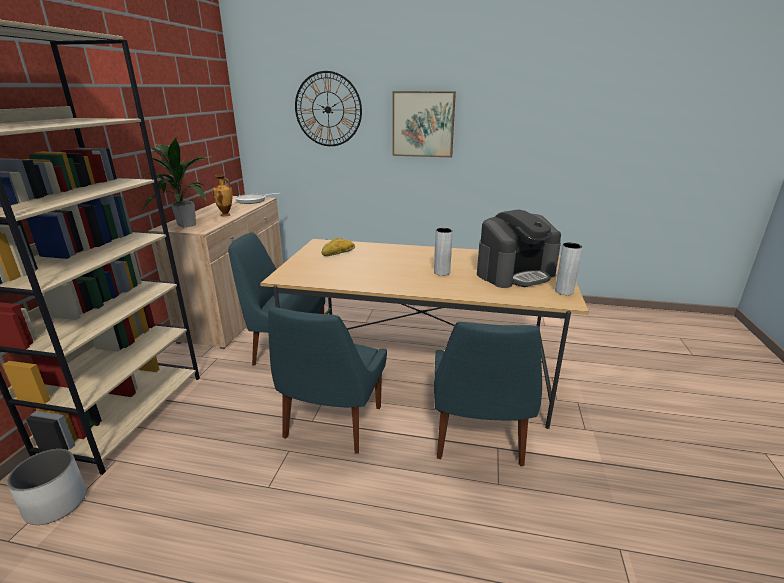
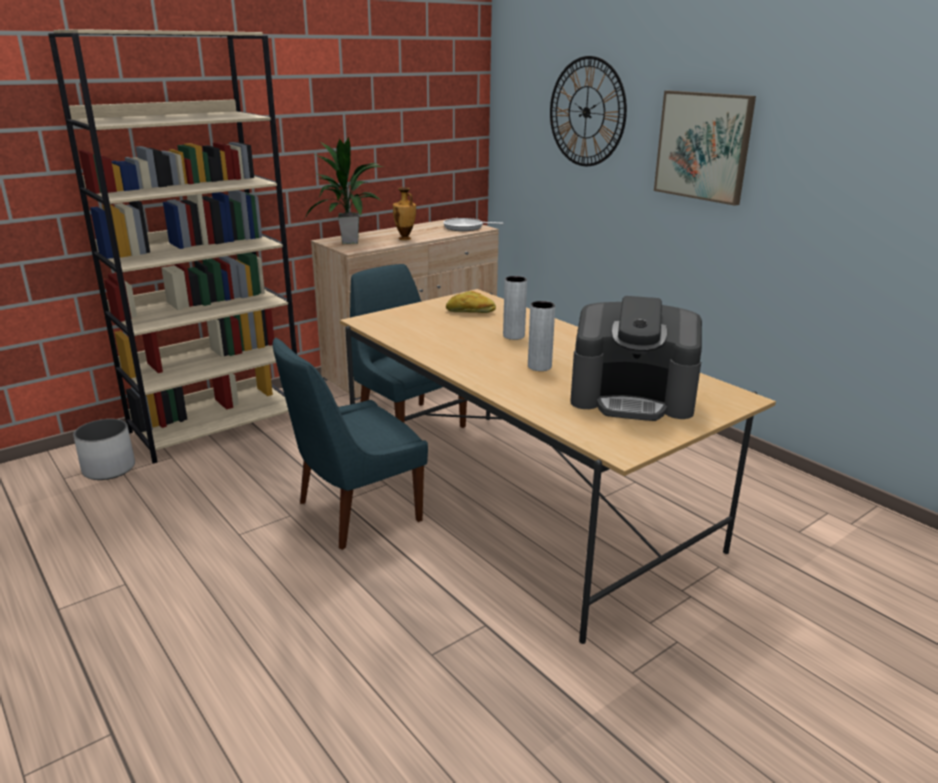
camera: 40 degrees right, 0 degrees up
(478, 439) = (477, 604): blue chair -> none
(564, 291) = (648, 439): grey vase -> grey vase (513, 336)

